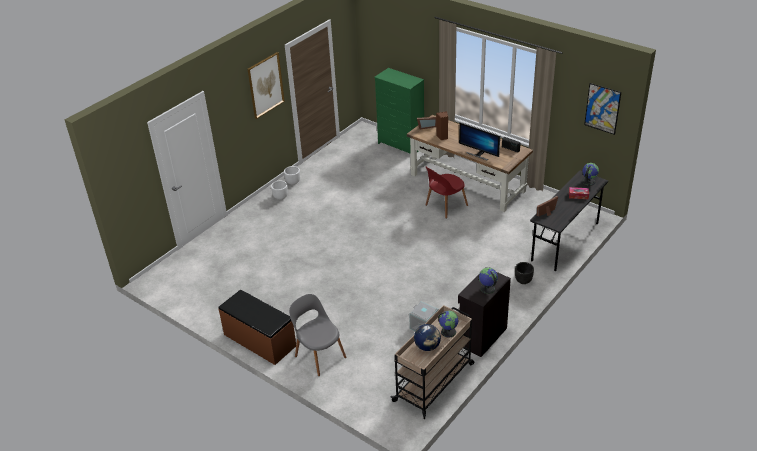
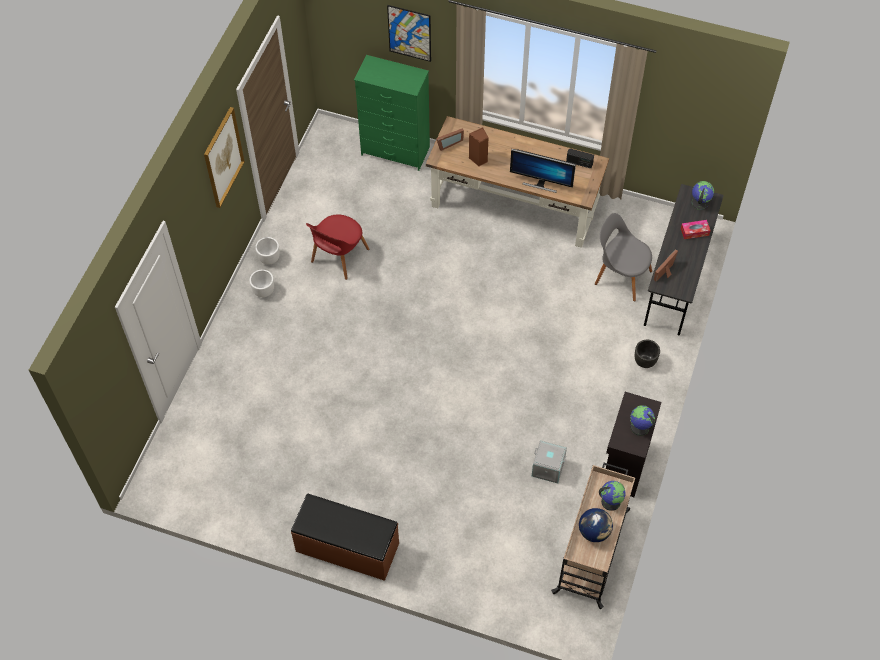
camera: 20 degrees left, 20 degrees up
(319, 355) = (434, 549): grey chair -> grey chair (621, 276)
(445, 206) = (500, 255): red chair -> red chair (338, 257)
(602, 108) = (711, 109): picture -> picture (409, 33)

